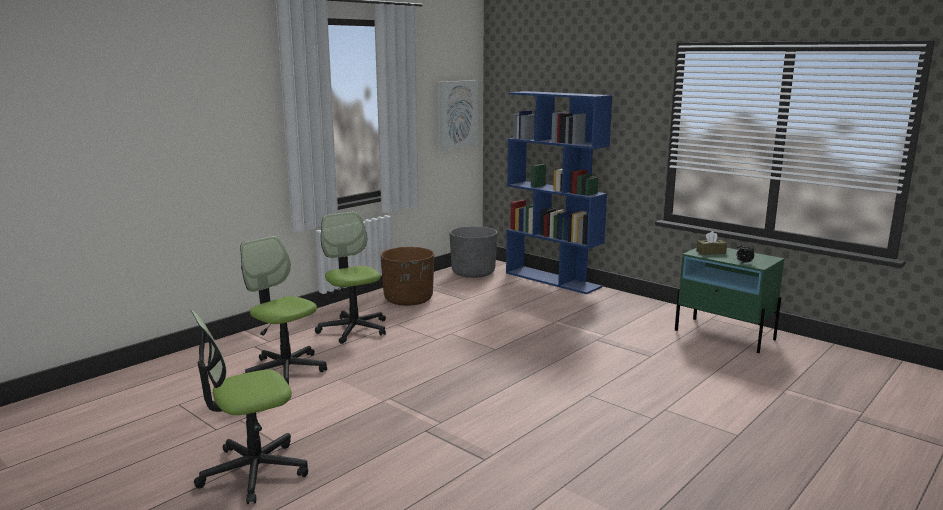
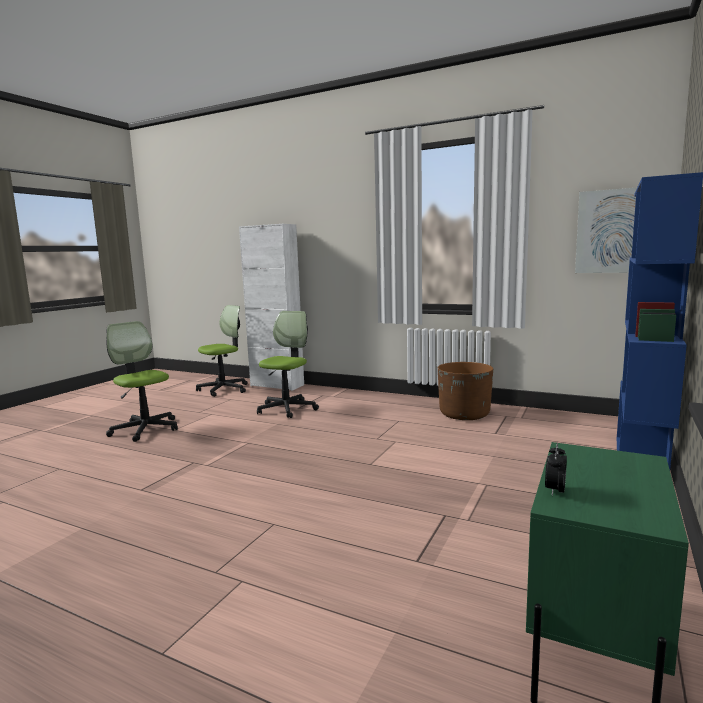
camera: 75 degrees right, 5 degrees down
(154, 369) = (277, 385): none -> white cabinet
(353, 329) = (374, 411): office chair -> office chair (224, 389)
(473, 273) = (587, 424): grey planter -> none
(711, 252) = (597, 461): brown tissue box -> none

